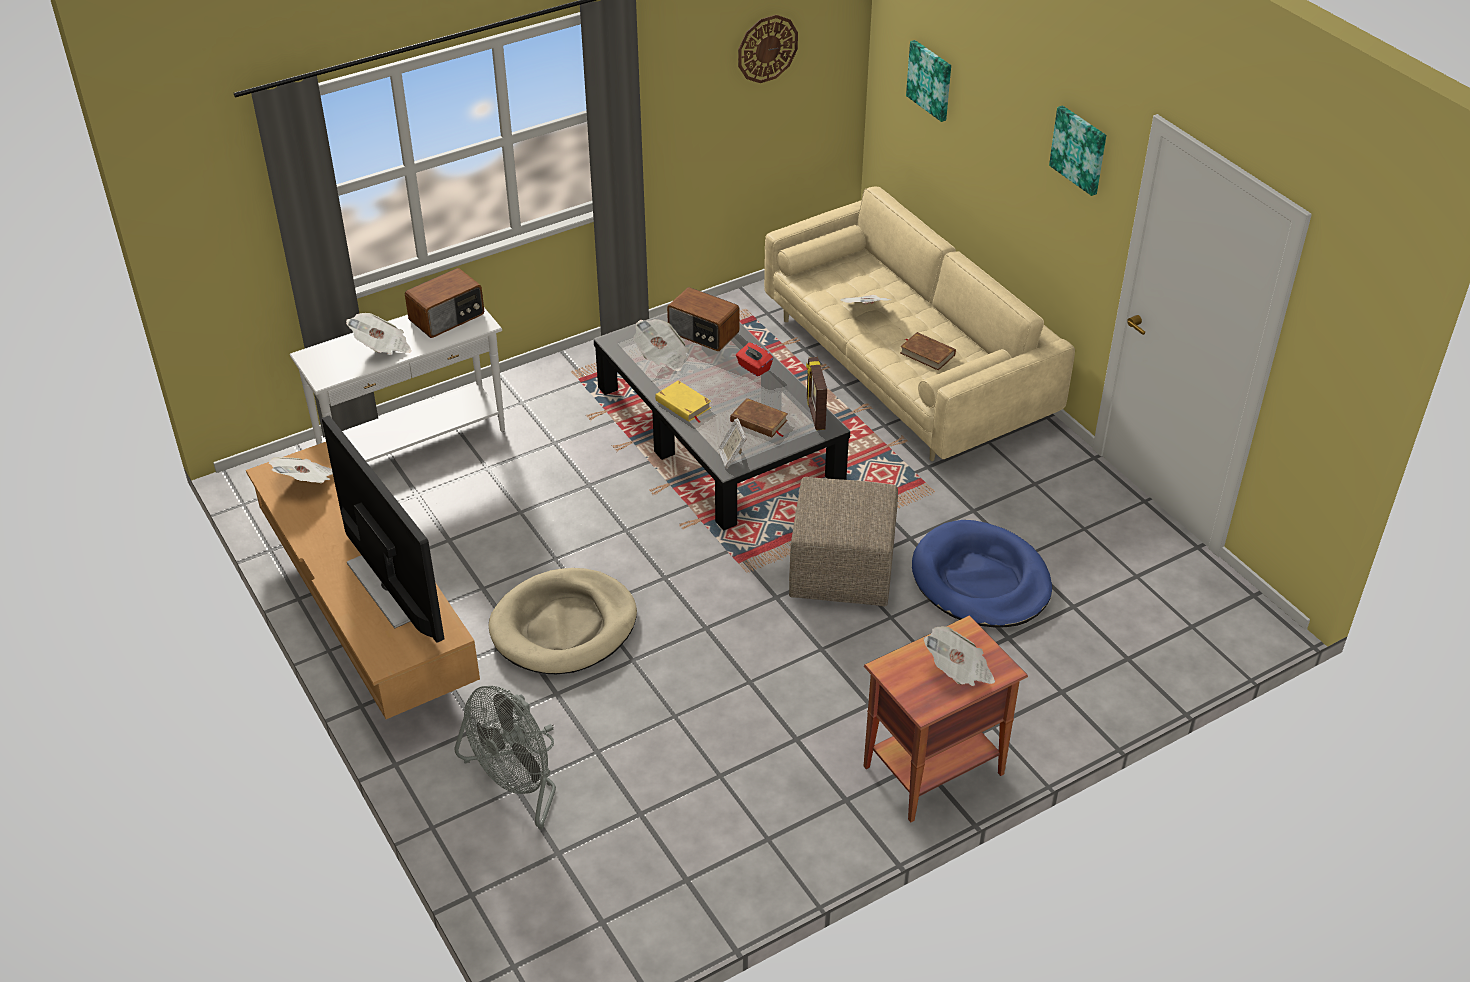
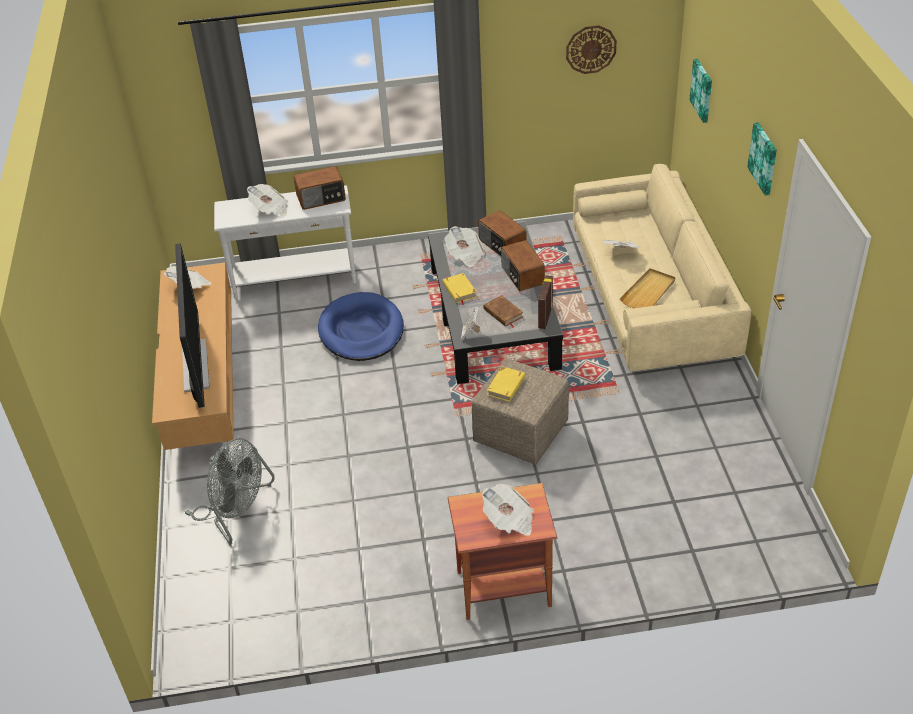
camera: 25 degrees right, 0 degrees up
(518, 777) = (234, 511): grey fan -> grey fan turned 135 degrees counterclockwise
(564, 626) = (318, 421): beige dog bed -> none
(754, 368) = (522, 276): red tissue box -> radio
(827, 511) = (506, 386): none -> yellow book
(927, 354) = (648, 292): brown book -> beige tray
(980, 580) = (616, 464): blue dog bed -> blue dog bed (361, 331)

